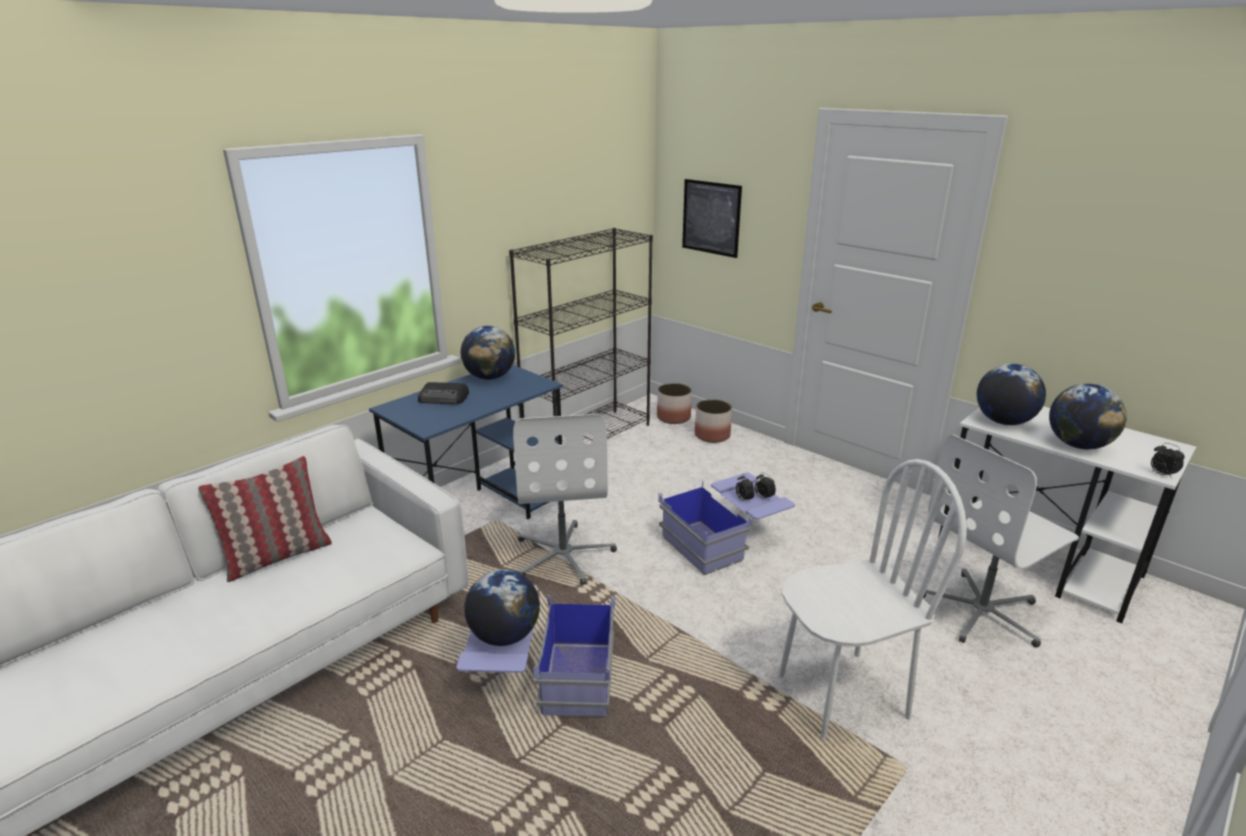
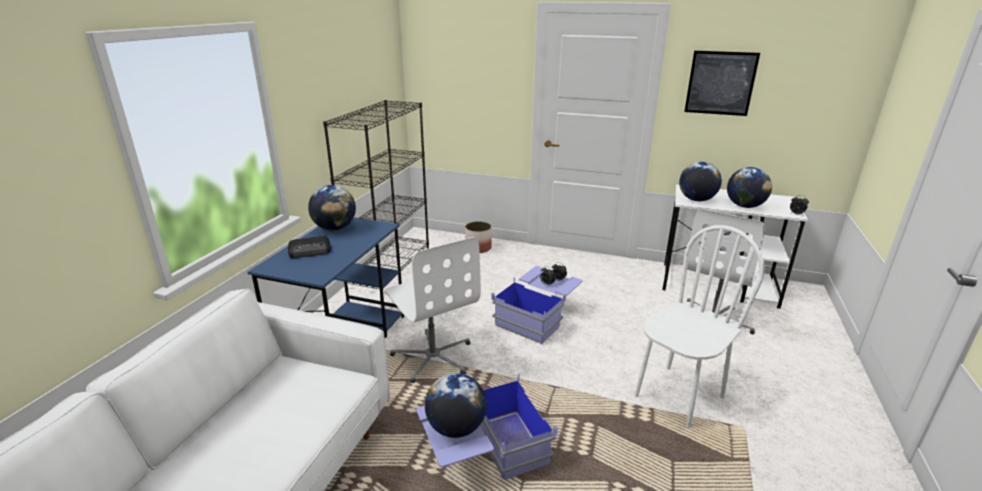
camera: 25 degrees left, 0 degrees up
(277, 556) = (223, 423): pillow -> none
(674, 417) = (442, 240): planter -> none
(711, 218) = (456, 87): picture -> picture (720, 83)

